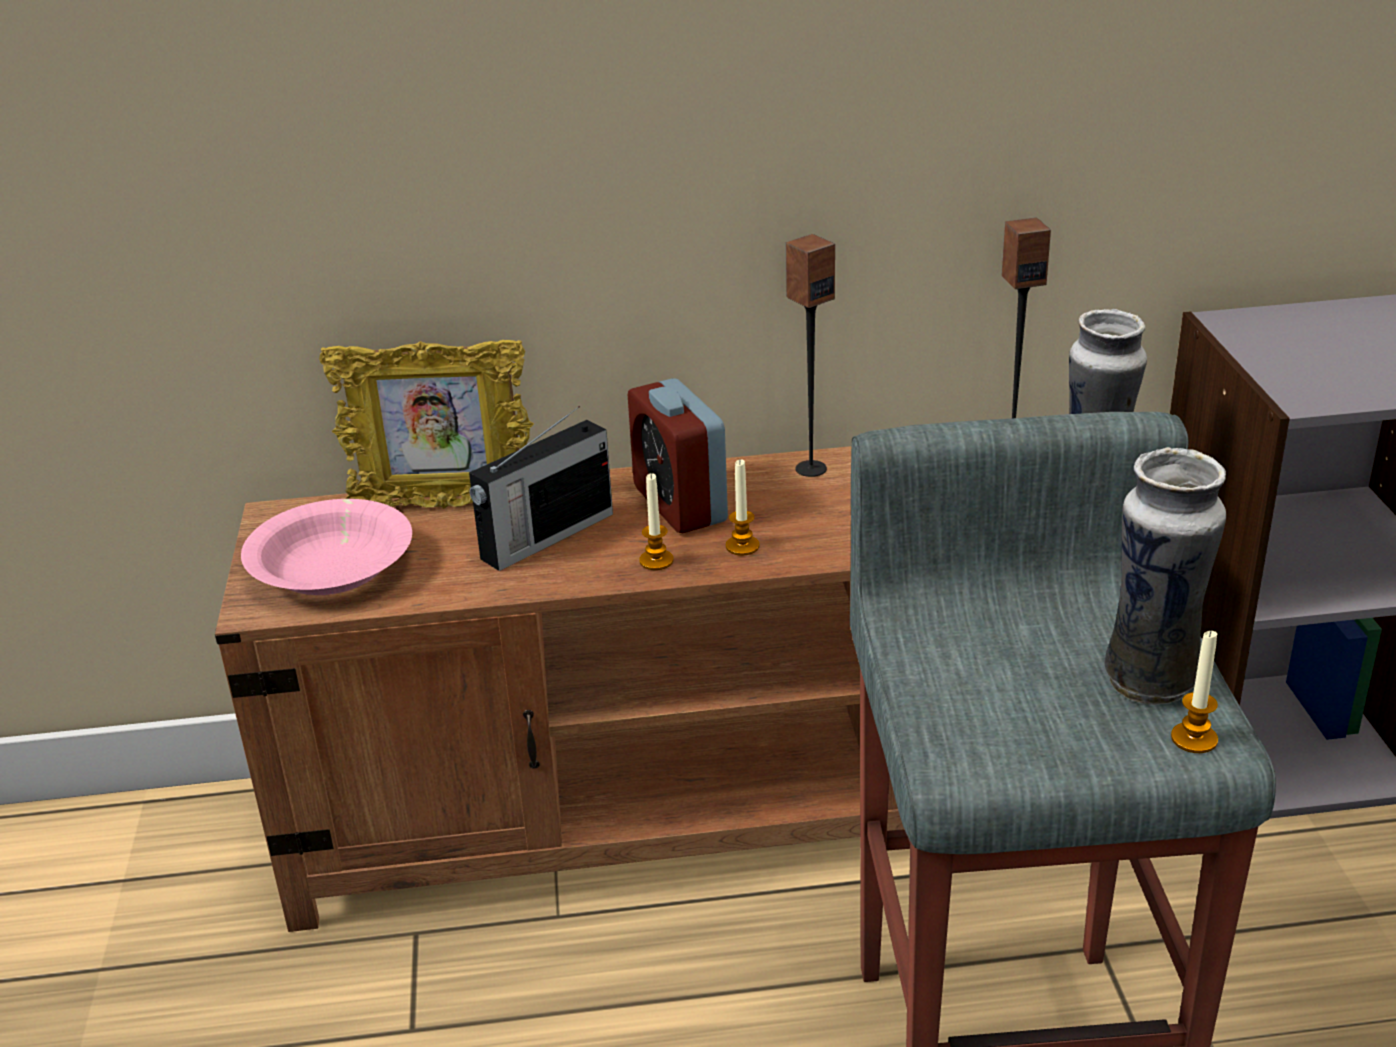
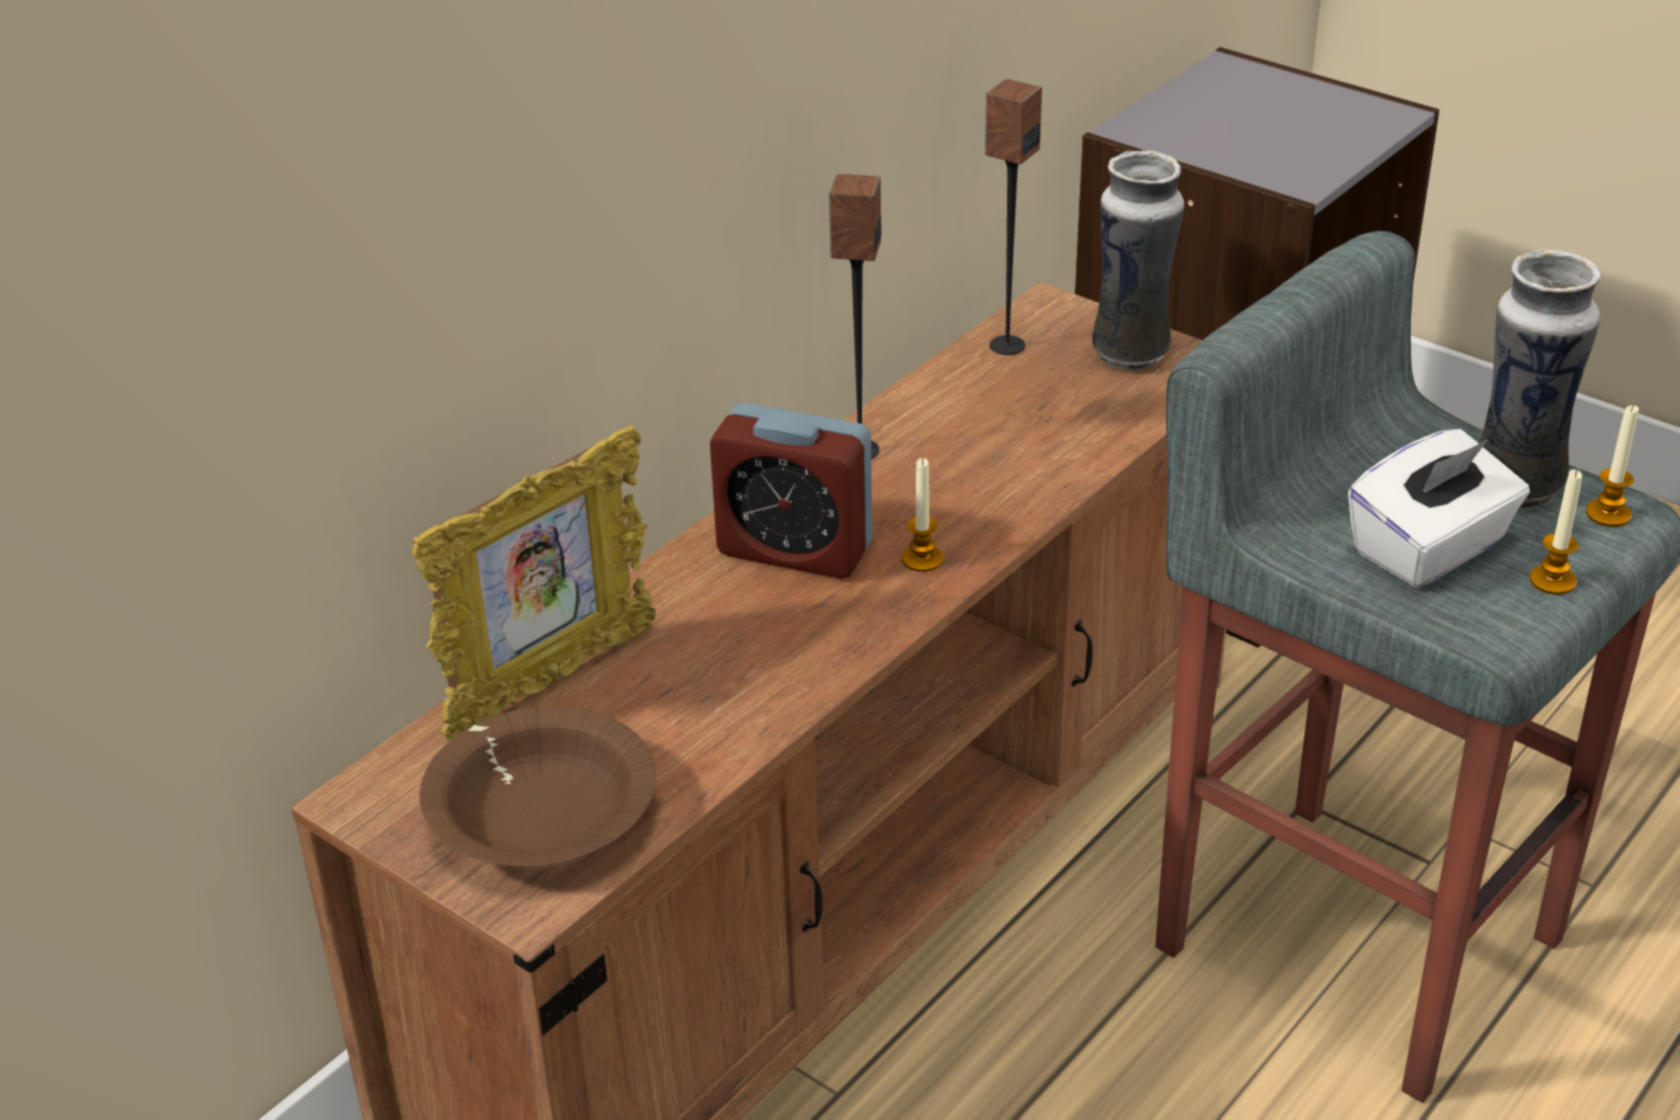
camera: 45 degrees left, 5 degrees up
(333, 569) = (543, 815): pink bowl -> brown bowl
(545, 537) = (716, 654): radio -> none
(656, 561) = (866, 617): candle -> candle (1552, 581)
(1001, 686) = (1430, 549): none -> white tissue box

